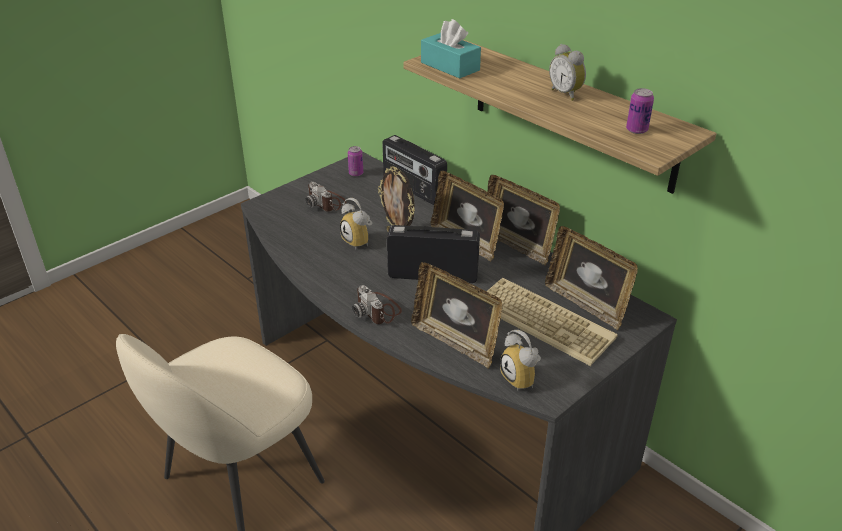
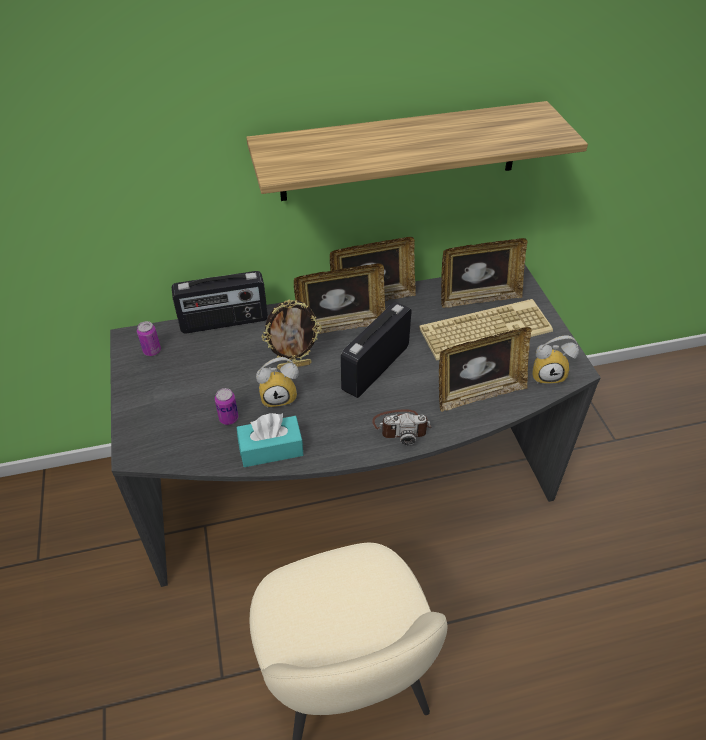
camera: 60 degrees left, 10 degrees up
(326, 202) = (185, 395): camera -> none
(450, 66) = (305, 165): turquoise tissue box -> turquoise tissue box (271, 449)
(566, 94) = (426, 131): alarm clock -> none
(636, 130) = (520, 128): can -> can (229, 418)

